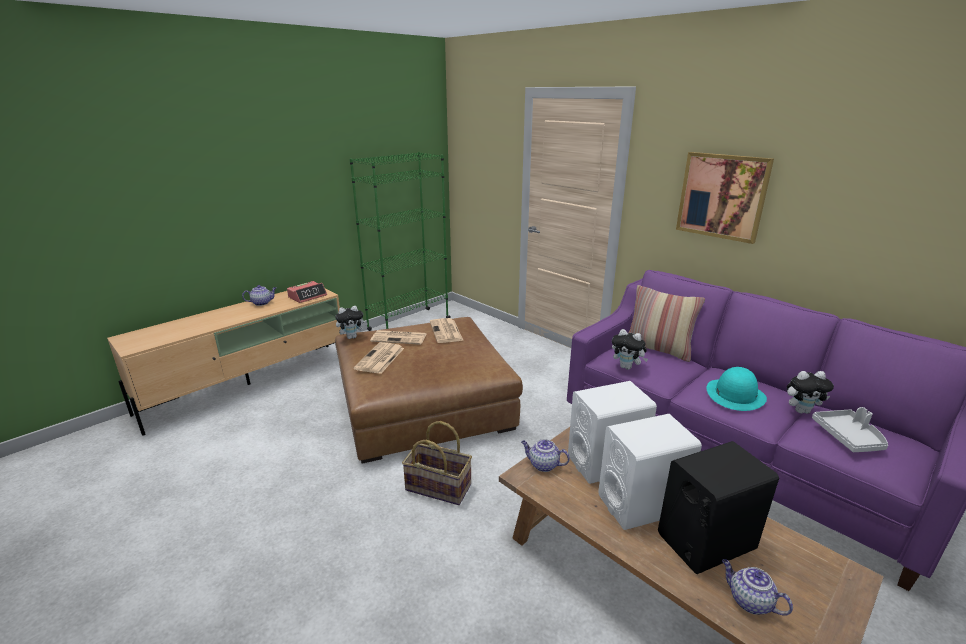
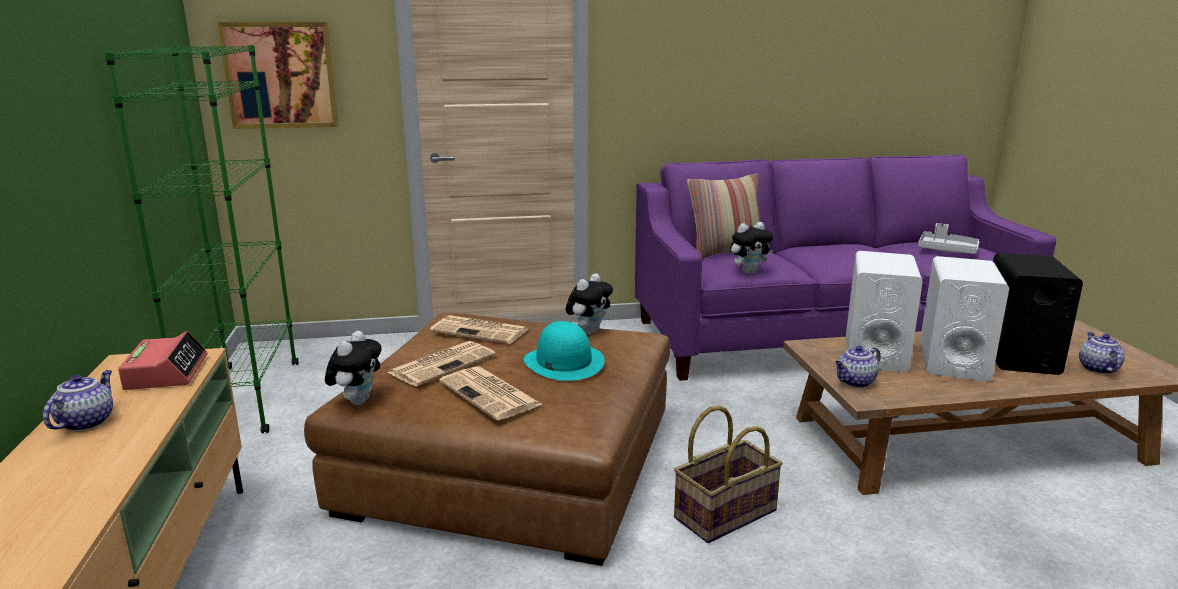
camera: 55 degrees left, 5 degrees down
(722, 196) = (716, 60): picture -> picture (280, 75)
(735, 394) = (850, 255): turquoise hat -> turquoise hat (563, 362)
(749, 601) = (1097, 368): teapot -> teapot turned 105 degrees clockwise
(801, 410) = (889, 251): plush toy -> plush toy (589, 331)

